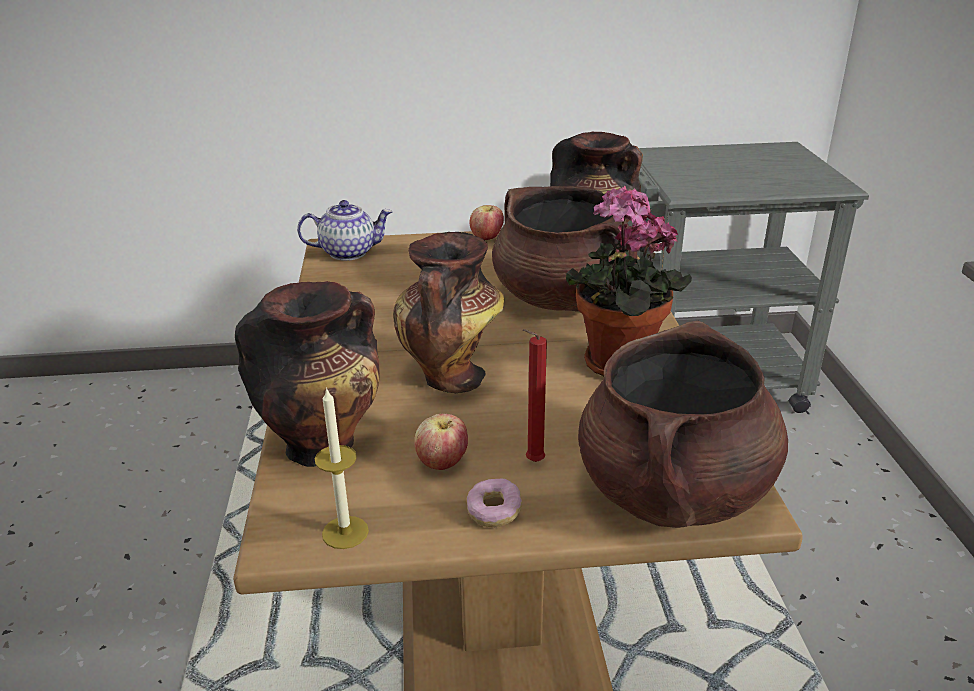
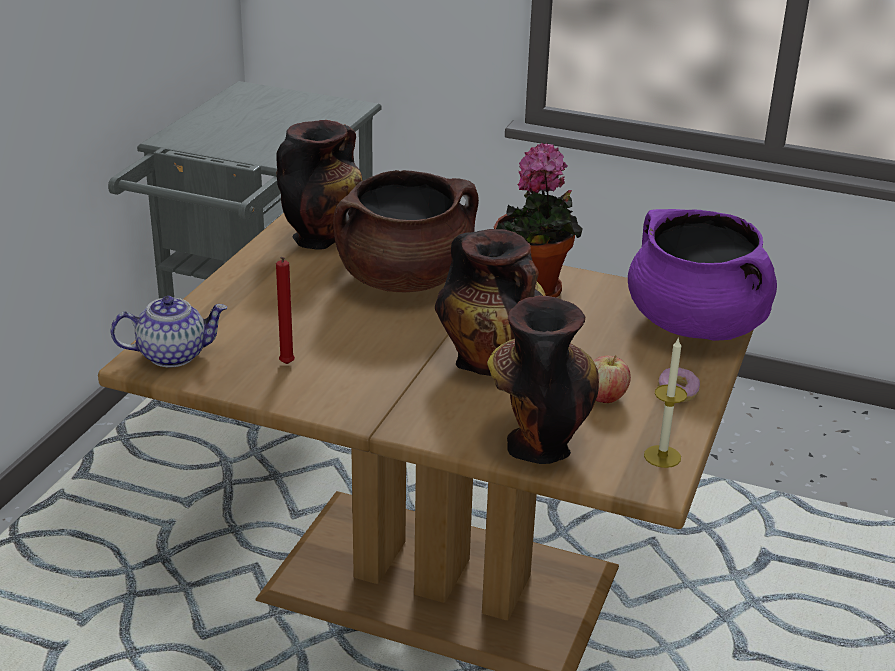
camera: 65 degrees left, 0 degrees up
(349, 252) = (173, 355): teapot -> teapot turned 60 degrees clockwise
(486, 238) = (235, 276): apple -> none
(532, 462) = (631, 363): red candle -> red candle (286, 365)
(673, 491) = (696, 325): brown cooking pot -> purple cooking pot

